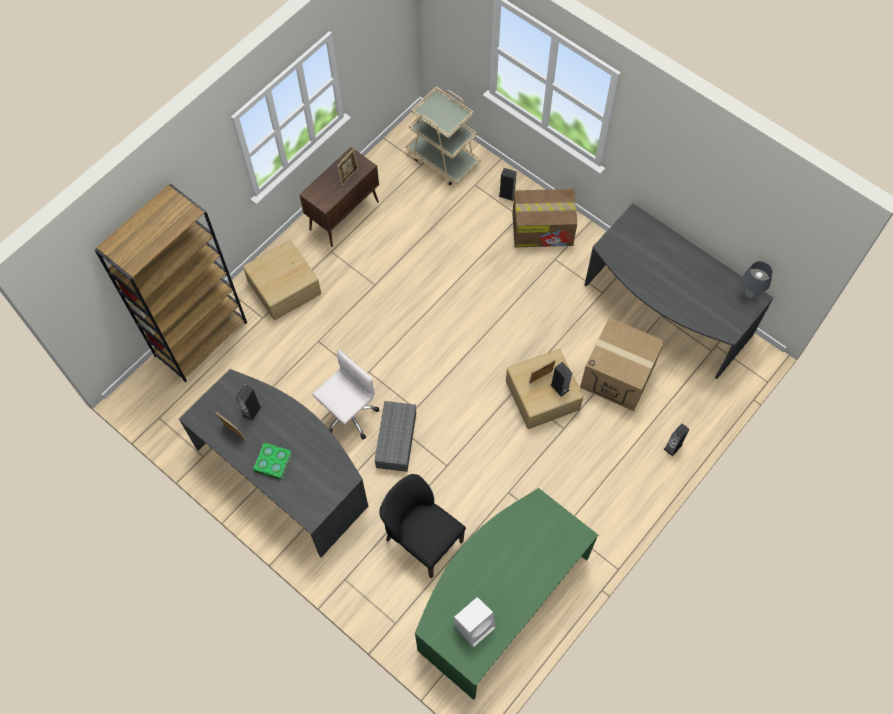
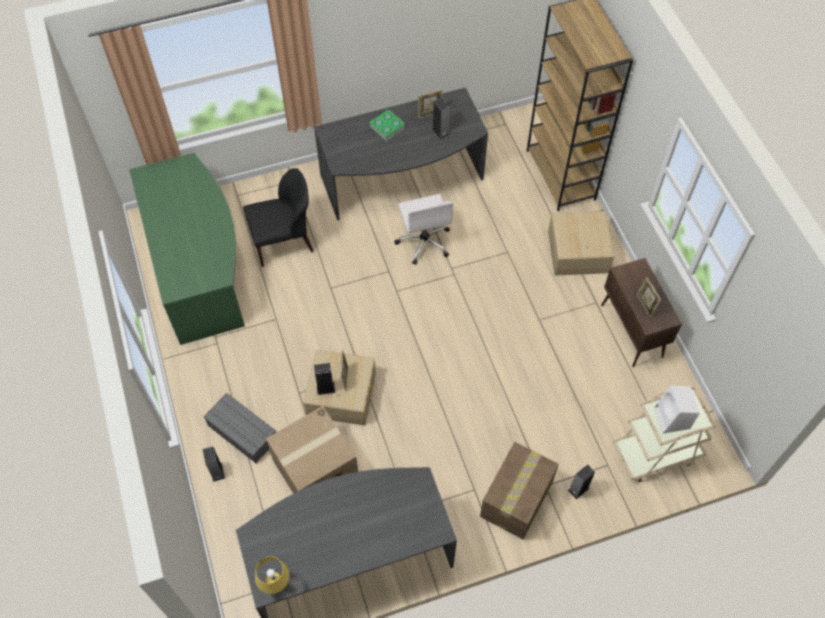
camera: 120 degrees right, 5 degrees down
(395, 439) = (379, 264): grey storage box -> grey storage box (244, 432)
(475, 625) = (167, 189): white speaker -> white speaker (672, 419)
(749, 294) = (275, 585): grey table lamp -> yellow table lamp

